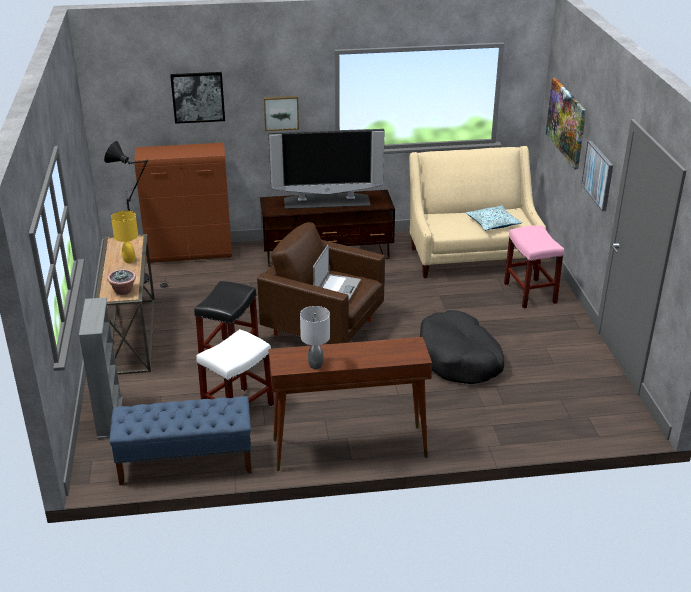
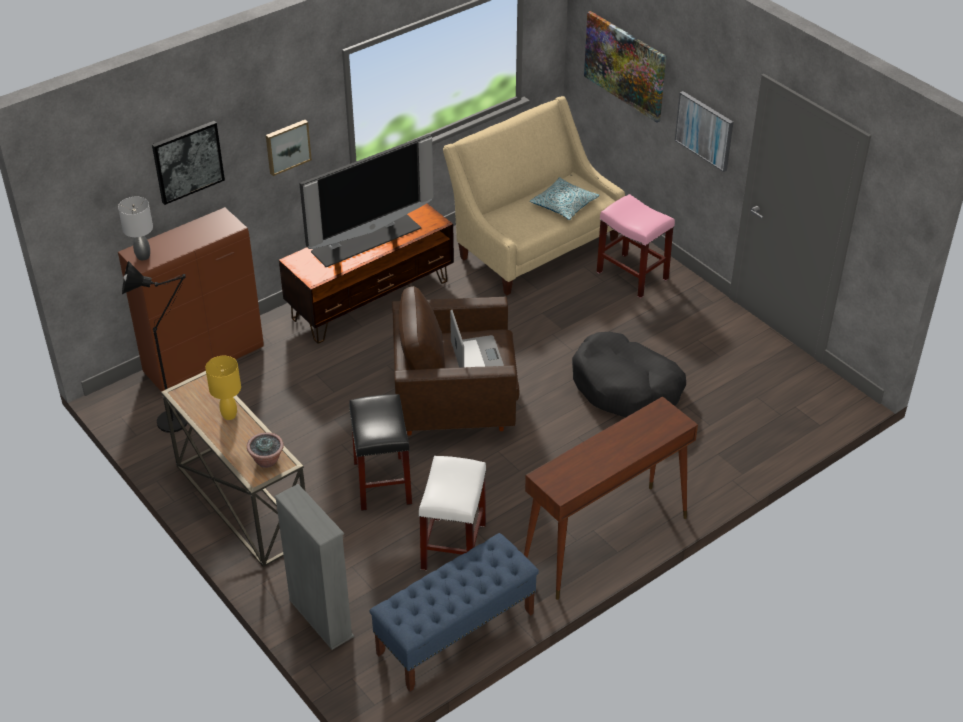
camera: 30 degrees left, 10 degrees up
(316, 365) = (592, 474): grey table lamp -> grey table lamp (143, 256)

